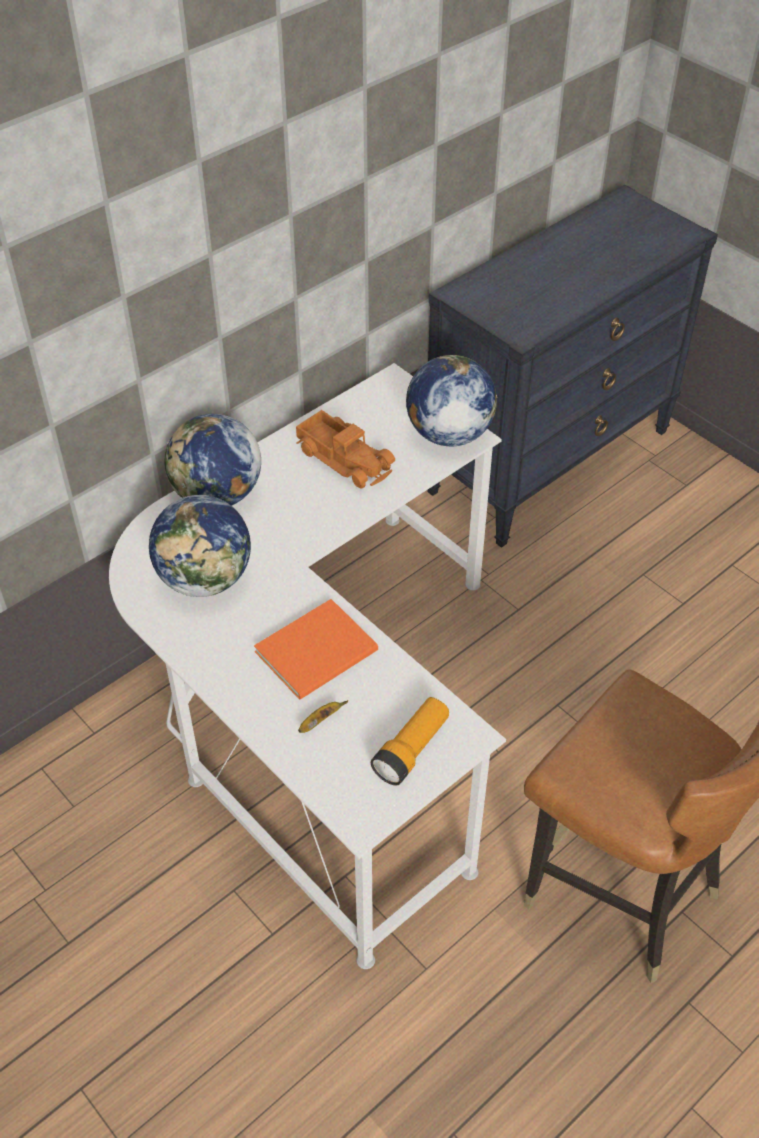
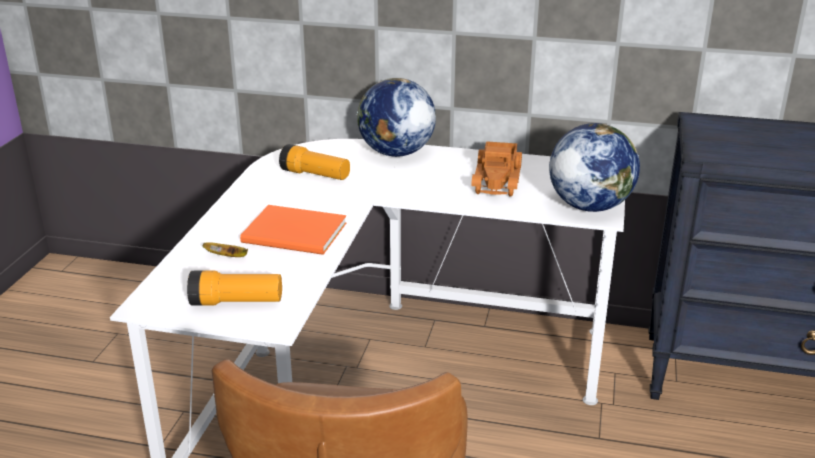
camera: 55 degrees right, 20 degrees down
(206, 579) = (315, 175): globe -> flashlight

